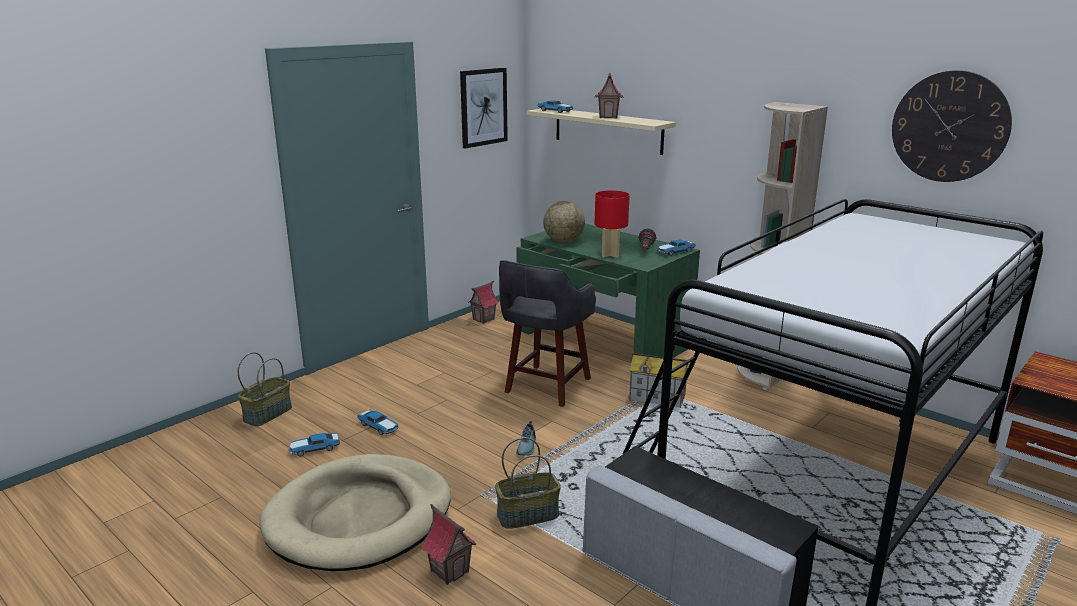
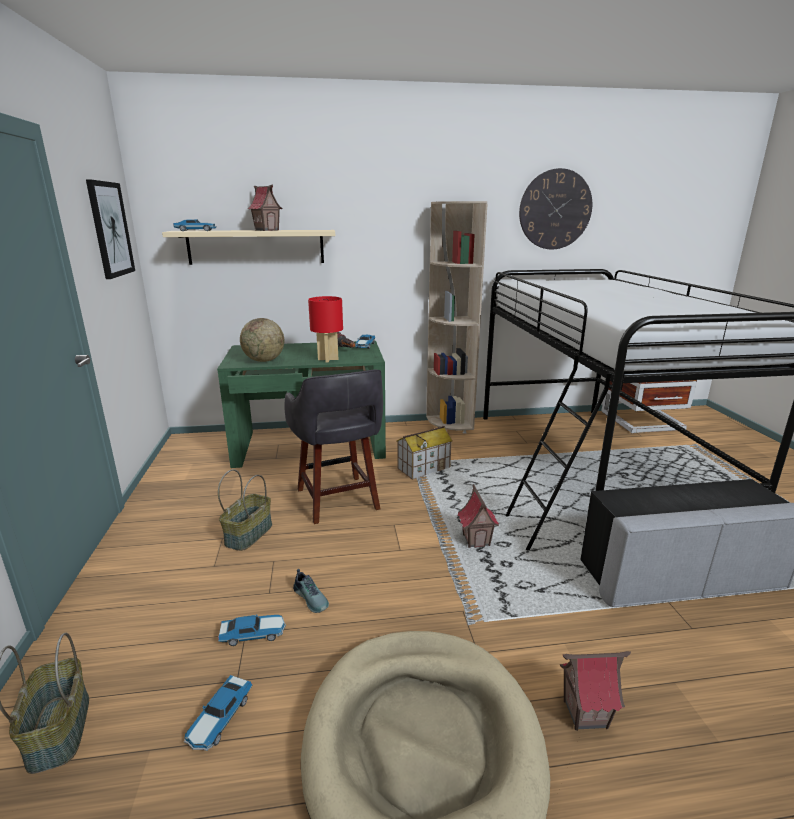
camera: 50 degrees left, 0 degrees up
(484, 319) = (173, 473): toy house -> toy house (476, 541)
(527, 446) = (418, 556): shoe -> shoe (312, 598)
(528, 514) = (526, 610): basket -> basket (248, 534)

